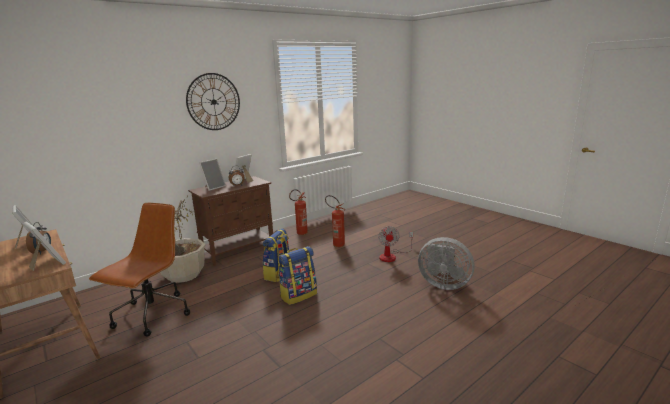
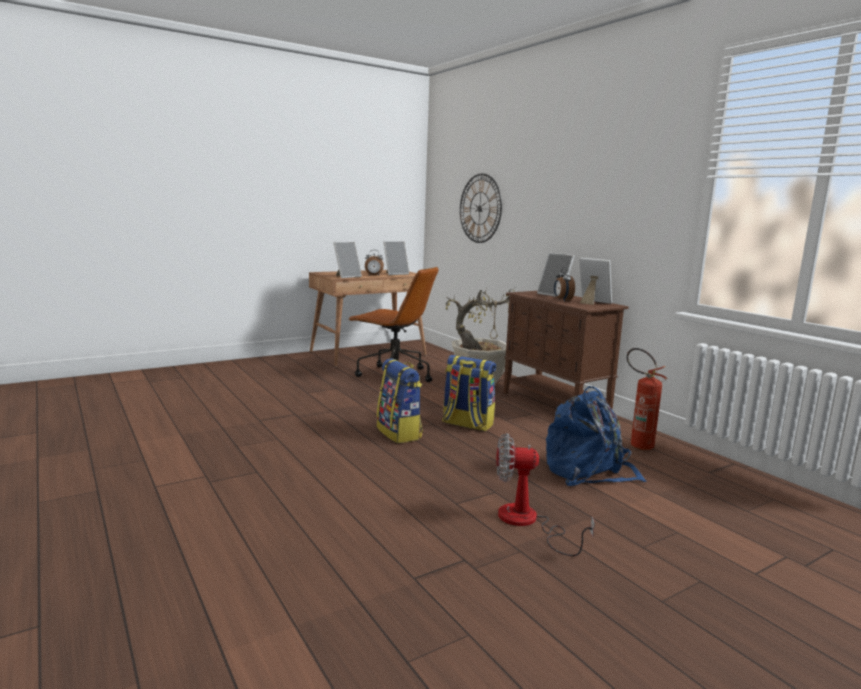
camera: 95 degrees right, 5 degrees down
(213, 102) = (600, 169): wall clock -> wall clock (480, 208)
(336, 244) = (589, 471): fire extinguisher -> blue backpack
(443, 284) = (376, 560): grey fan -> none

